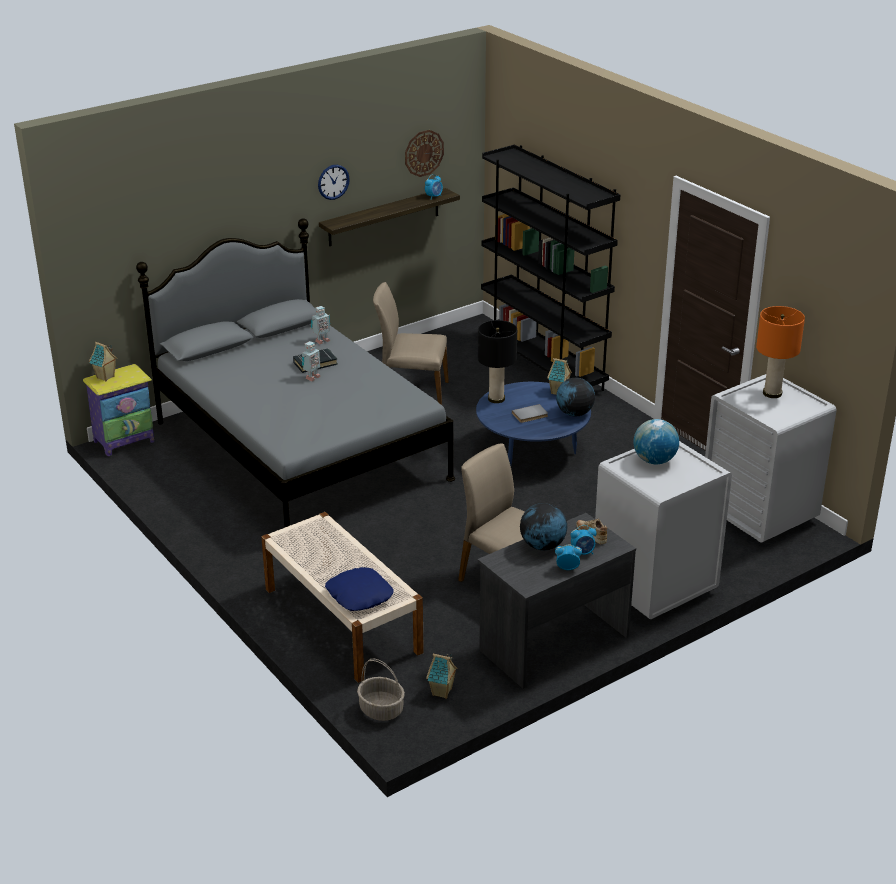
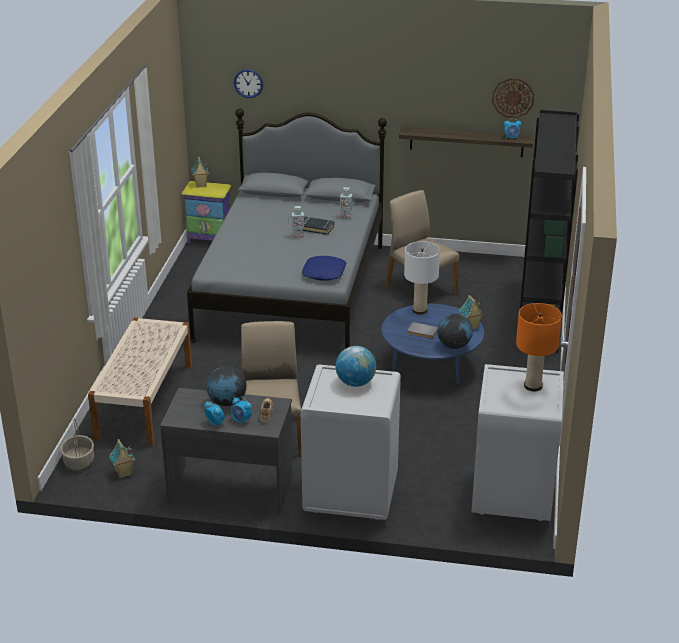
camera: 45 degrees right, 0 degrees up
(333, 182) = (419, 97): wall clock -> wall clock (248, 83)
(359, 595) = (119, 378): blue pillow -> blue pillow (323, 273)
(496, 399) = (419, 310): black table lamp -> white table lamp

